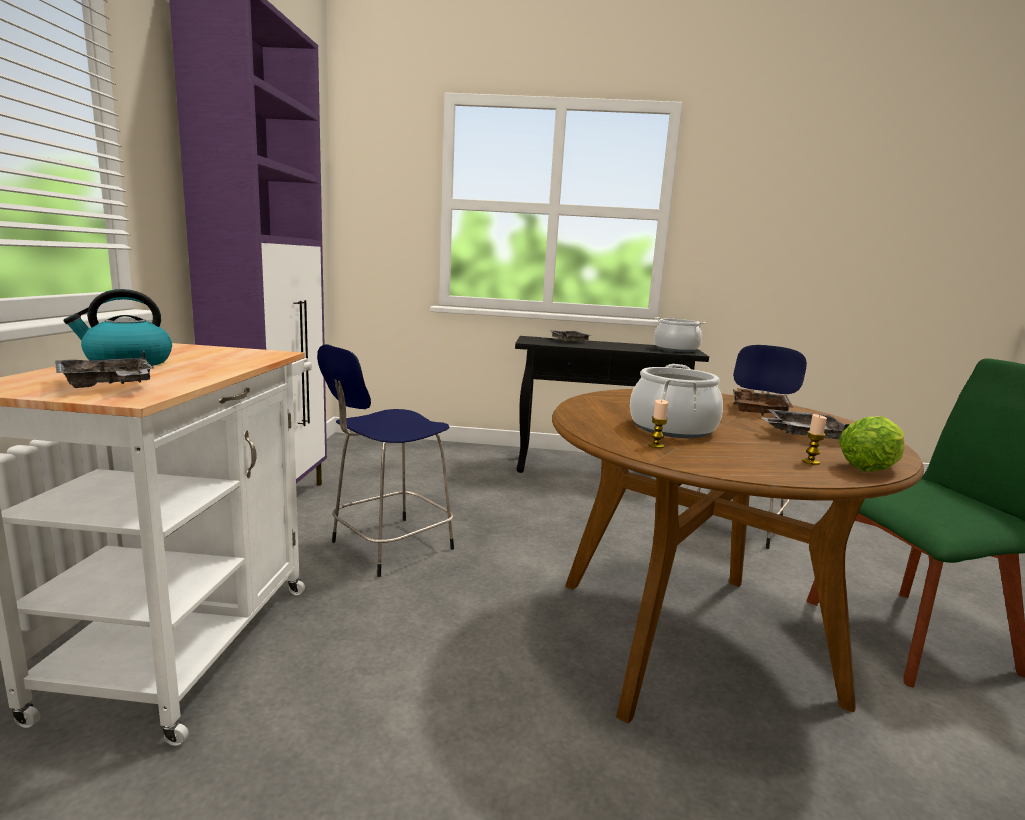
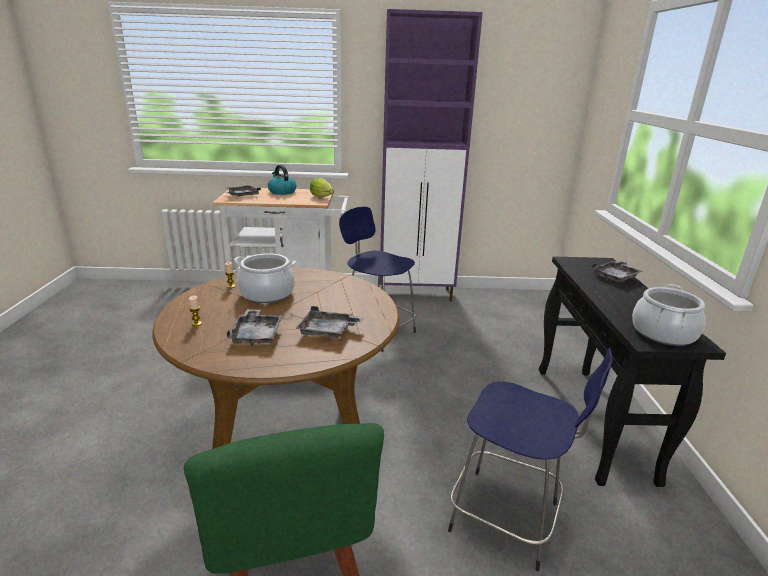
camera: 85 degrees right, 10 degrees up
(758, 411) = (328, 331): brown tray -> grey tray
(871, 467) = (183, 341): lettuce -> lettuce (323, 197)

